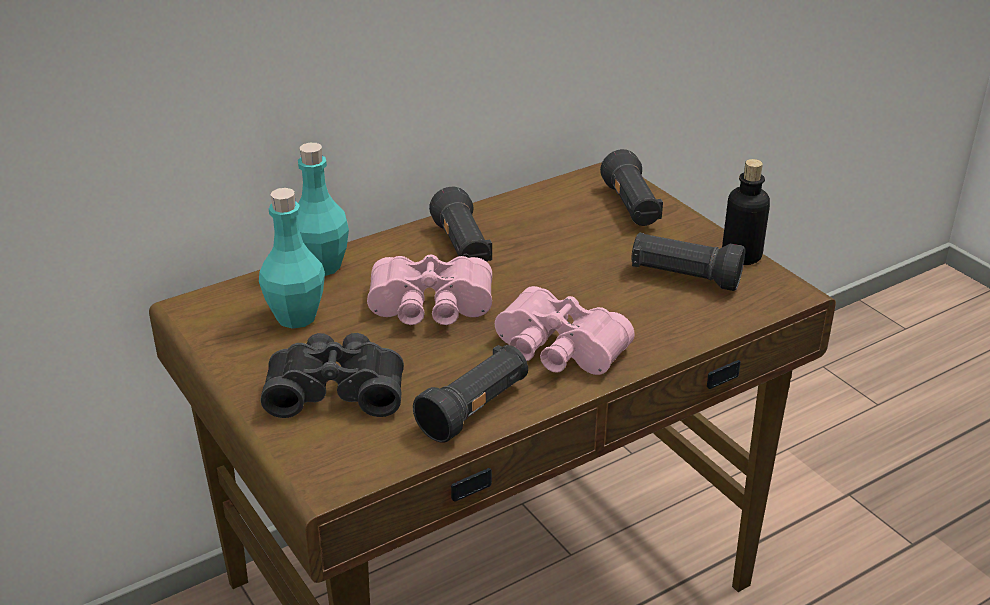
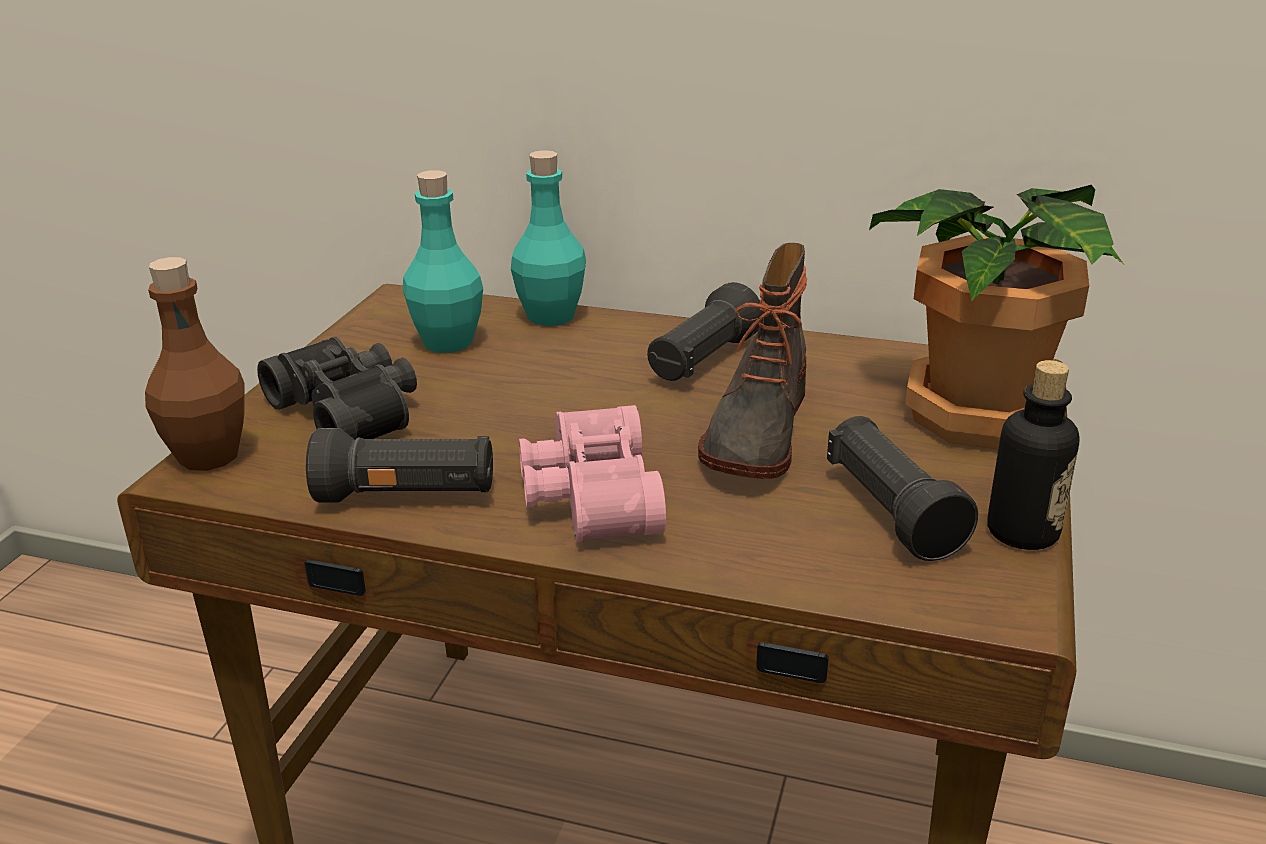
camera: 50 degrees right, 5 degrees down
(315, 466) = (209, 456): none -> brown bottle
(430, 310) = (559, 395): pink binoculars -> none
(562, 273) = (754, 432): none -> boot
(631, 207) = (976, 413): black flashlight -> potted plant

